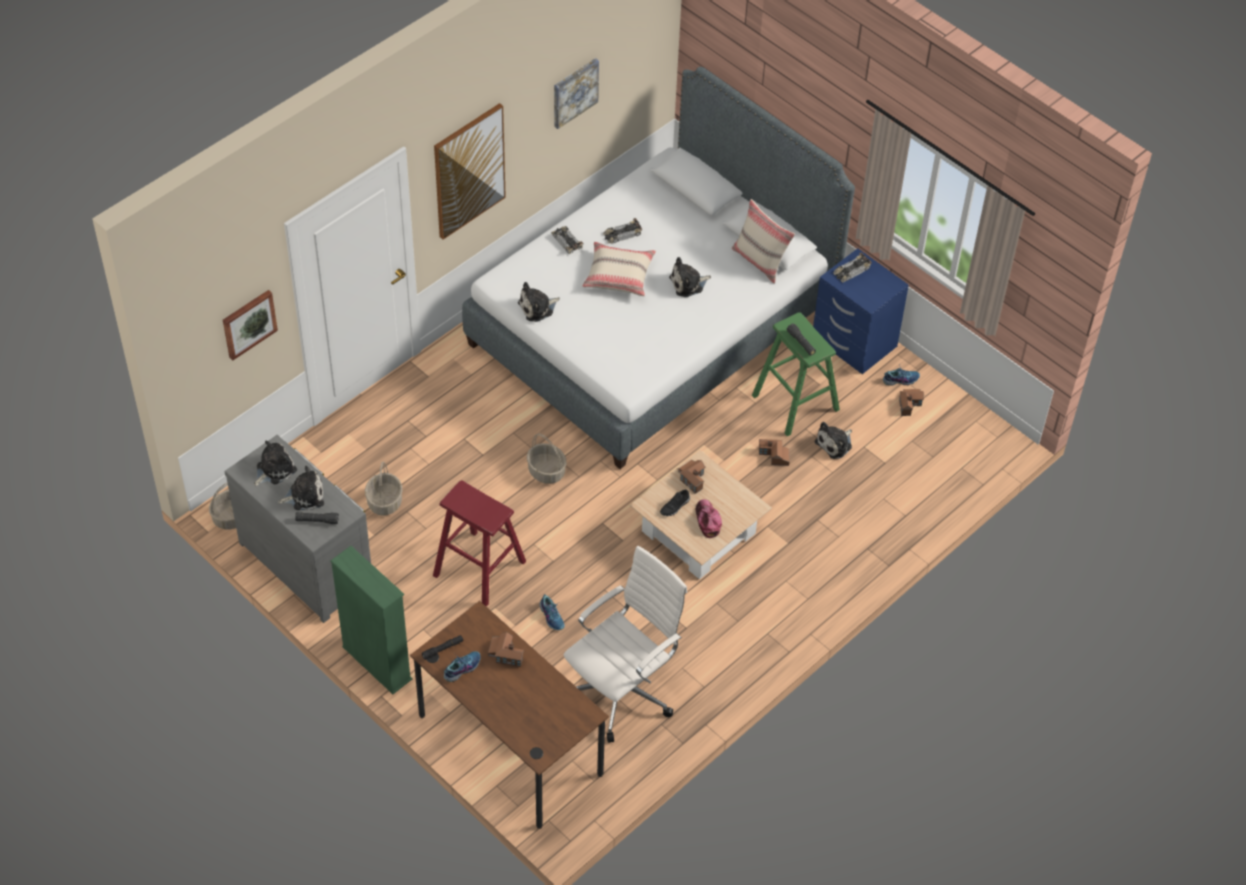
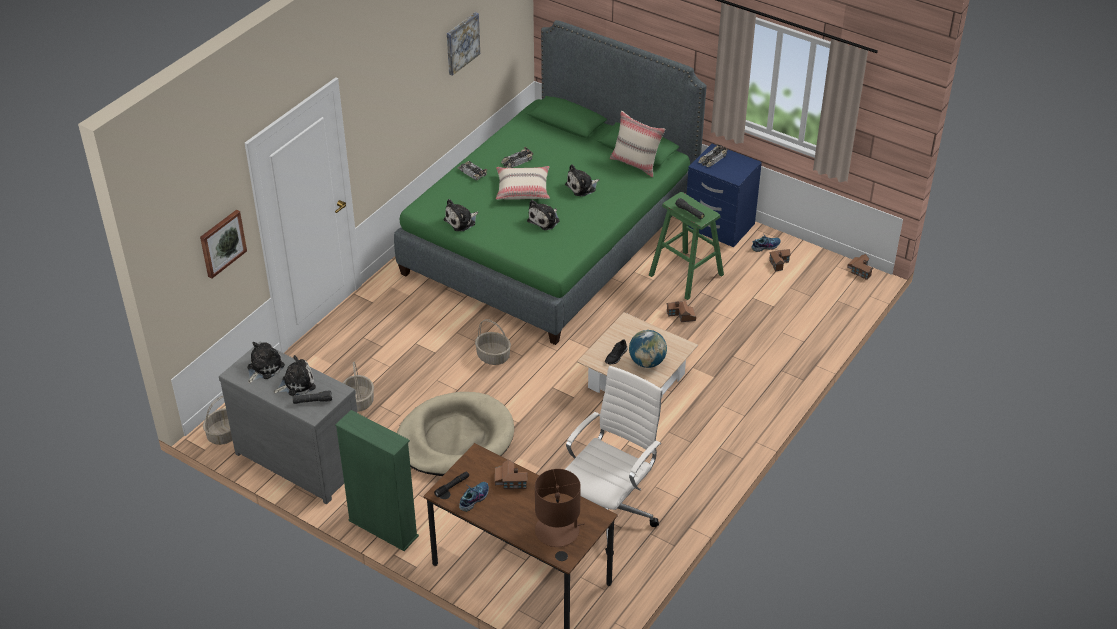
camera: 10 degrees left, 10 degrees down
(469, 171) = (387, 108): picture -> none
(479, 568) = (455, 439): red stool -> beige dog bed
(540, 723) = (558, 530): none -> brown table lamp
(552, 616) = (529, 465): shoe -> none
(652, 323) = (551, 237): white bed -> green bed
(692, 478) = (624, 333): toy house -> toy house (860, 270)
(707, 520) = (647, 362): cap -> globe
(835, 444) = (728, 299): plush toy -> plush toy (545, 220)

